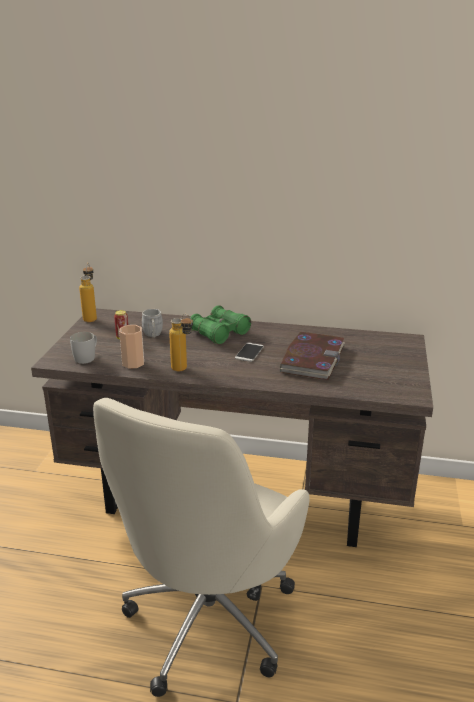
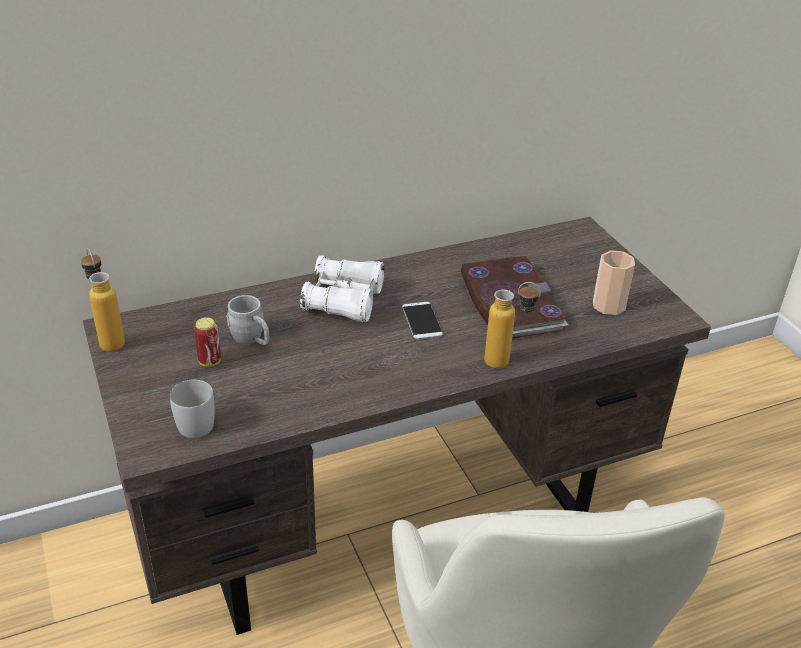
camera: 35 degrees left, 10 degrees up
(133, 363) = (282, 404): cup -> cup (608, 305)
(183, 370) = (369, 388): bottle -> bottle (507, 363)
(219, 333) = (344, 300): green binoculars -> white binoculars

